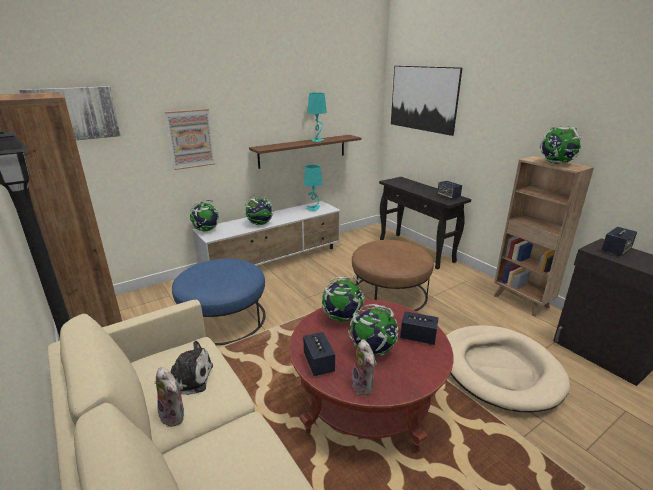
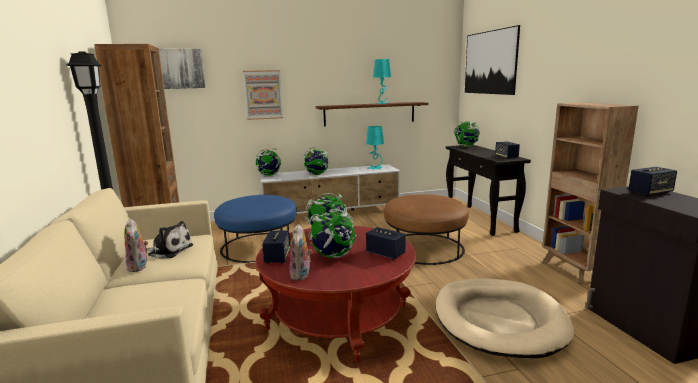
camera: 20 degrees right, 10 degrees down
(555, 163) = (594, 104): globe -> globe (466, 146)

